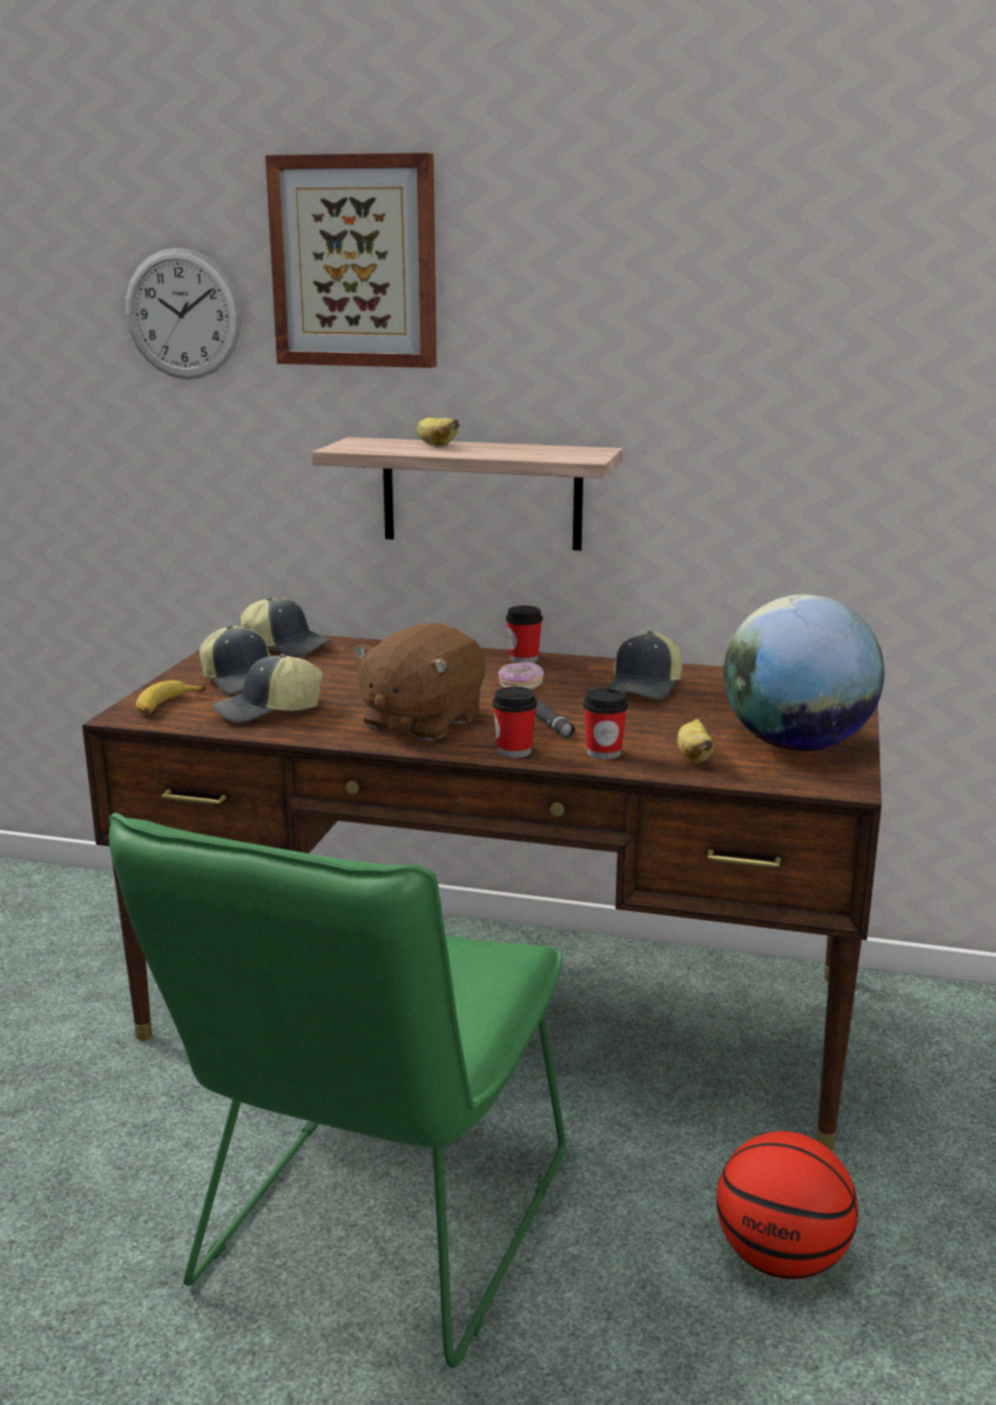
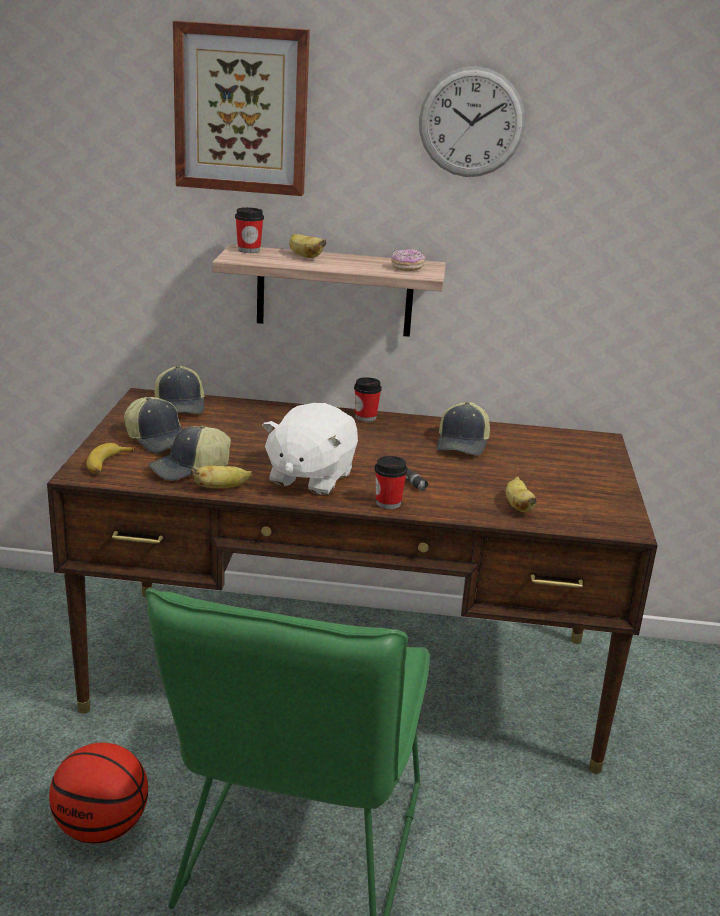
camera: 10 degrees left, 5 degrees up
(183, 314) = (95, 141): wall clock -> wall clock (471, 122)
(287, 646) = (181, 406): cap -> cap turned 60 degrees clockwise
(299, 732) = (221, 488): none -> banana
(421, 722) = (310, 477): brown plush toy -> white plush toy
(521, 687) = (372, 444): donut -> donut (407, 268)
(604, 753) = (453, 503): cup -> cup (249, 250)
(781, 1258) = (581, 855): basketball -> basketball (101, 828)
(796, 745) = (585, 494): globe -> none

